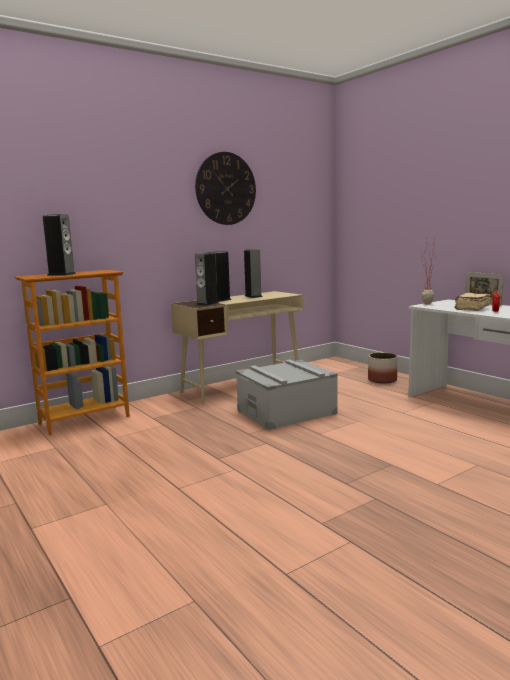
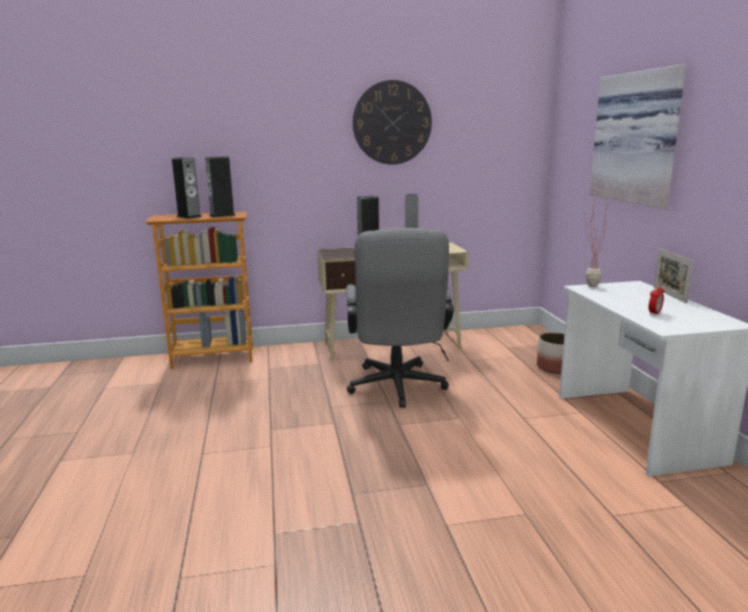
camera: 25 degrees right, 5 degrees up
(207, 304) = (345, 255): speaker -> speaker (222, 215)
(286, 412) = (397, 389): grey storage box -> grey office chair
(431, 196) = (638, 138): none -> picture
(472, 308) = (635, 302): beige book -> none

